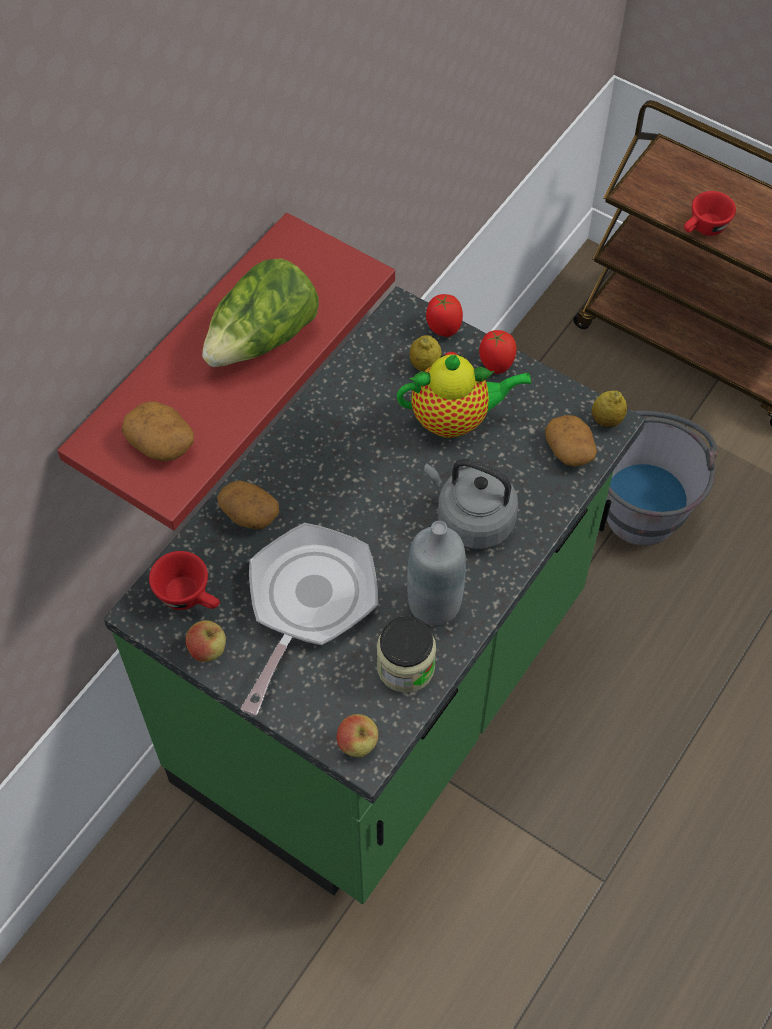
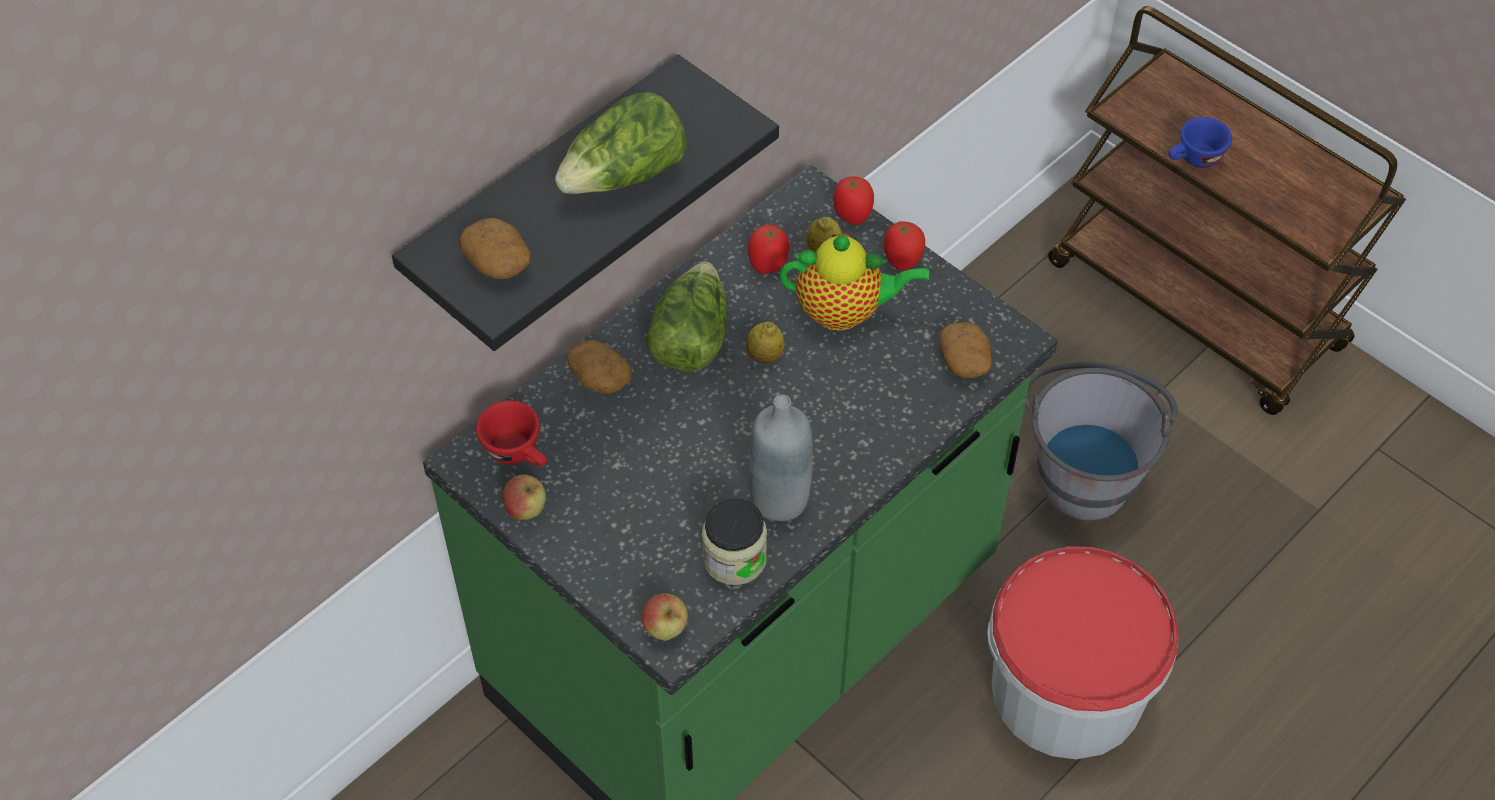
camera: 10 degrees right, 5 degrees down
(185, 364) = (546, 197): red shelf -> black shelf
(308, 603) = (643, 478): frying pan -> none
(323, 463) = (690, 337): none -> lettuce
(378, 384) = (768, 264): none -> tomato
(471, 519) = (839, 418): grey kettle -> none
(606, 420) = (1013, 336): lemon -> lemon (765, 356)
(661, 695) = (1068, 690): none -> bucket
(704, 229) = (1194, 160): red cup -> blue cup

